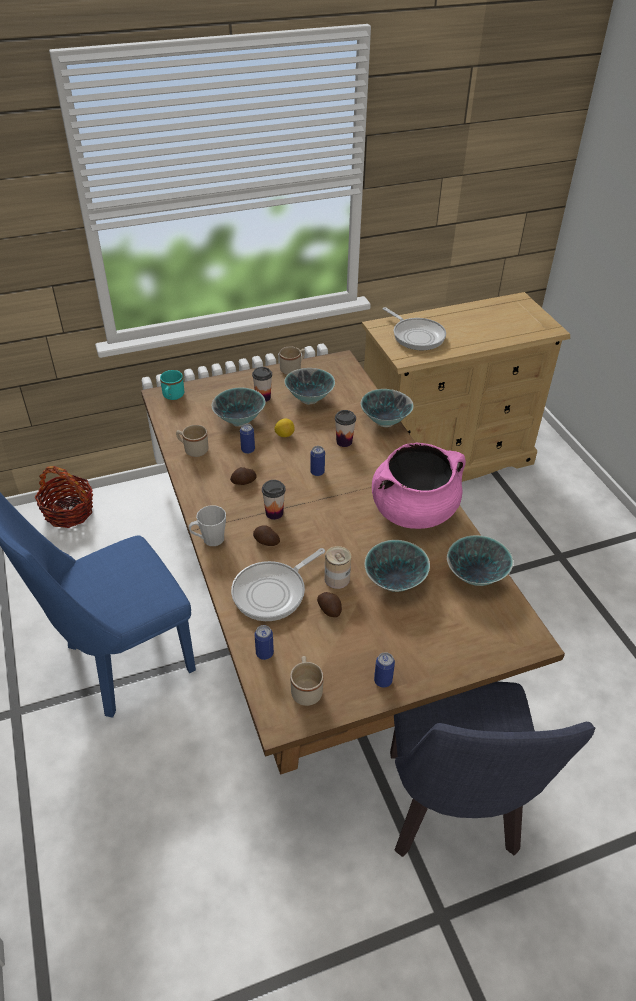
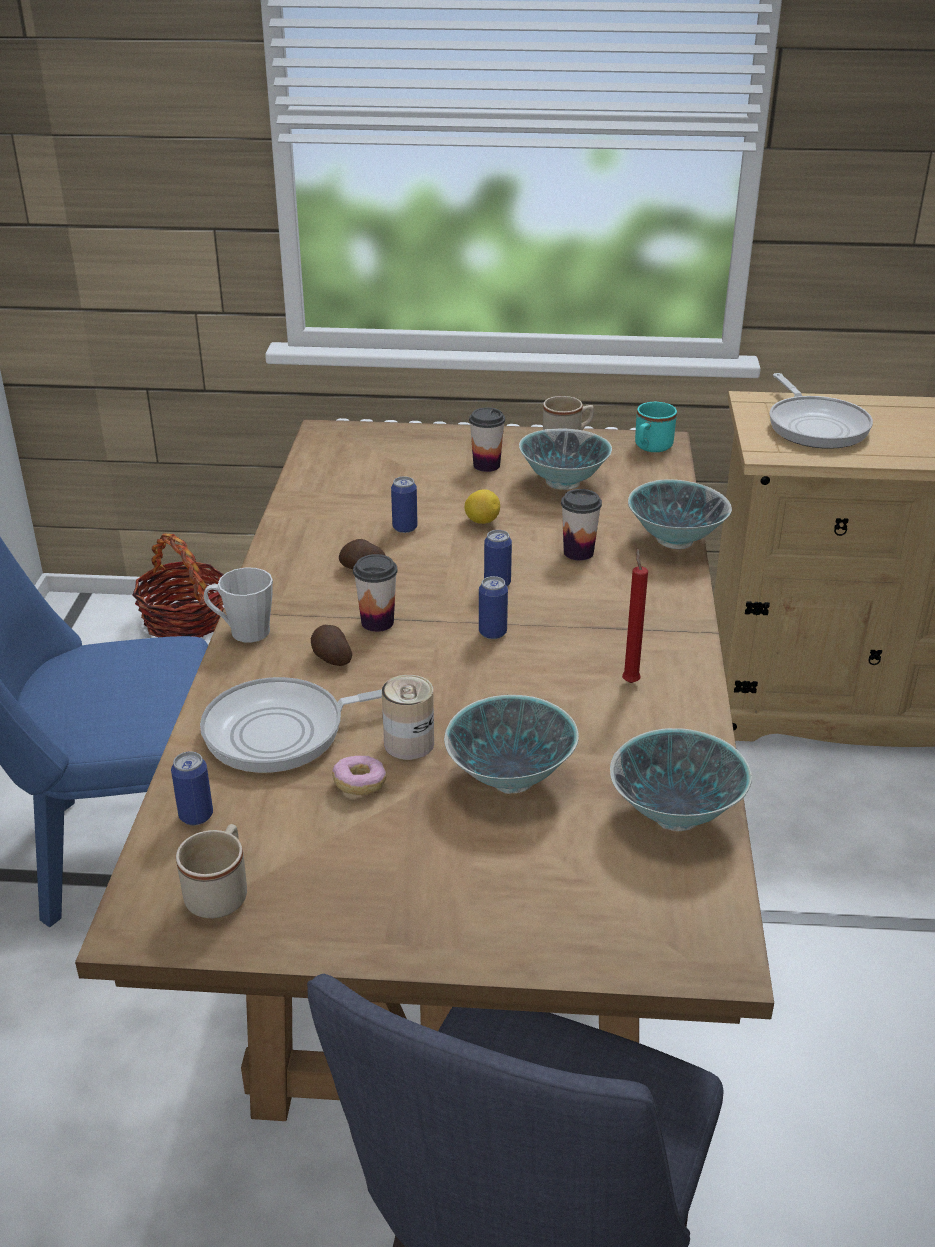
camera: 25 degrees right, 10 degrees down
(172, 396) = (343, 436): turquoise mug -> turquoise mug (650, 447)
(193, 450) = (317, 508): beige mug -> none
(240, 421) = (424, 487): bowl -> none
(329, 609) = (359, 784): potato -> donut
(383, 681) = (366, 925): can -> can (492, 632)
(414, 511) = (630, 681): pink cooking pot -> red candle

